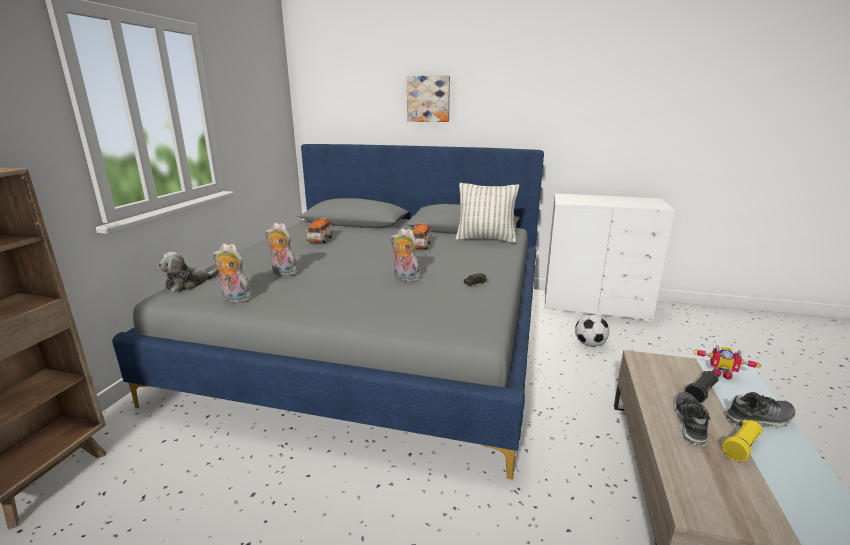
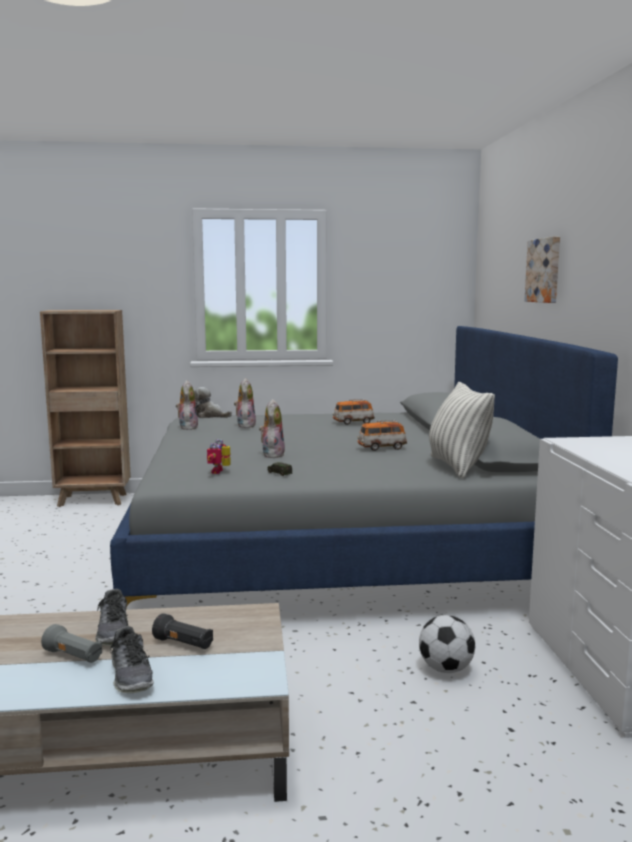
camera: 70 degrees right, 10 degrees down
(689, 424) = (114, 631): shoe -> shoe turned 75 degrees clockwise
(721, 374) = (243, 663): toy robot -> toy robot (220, 471)
(741, 447) = (73, 657): yellow flashlight -> grey flashlight

